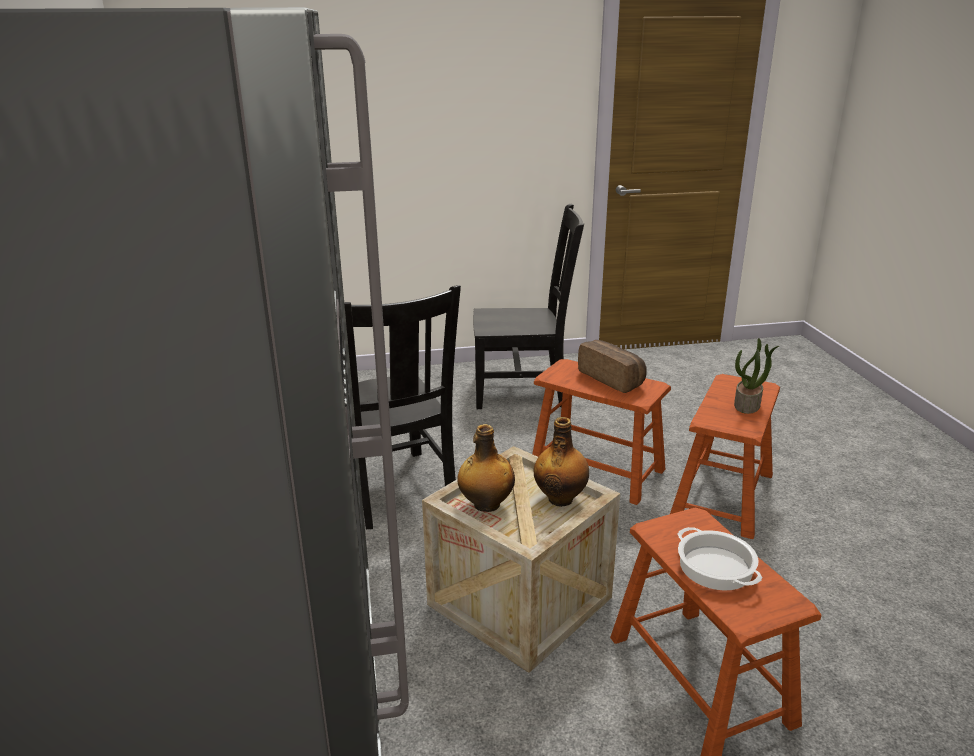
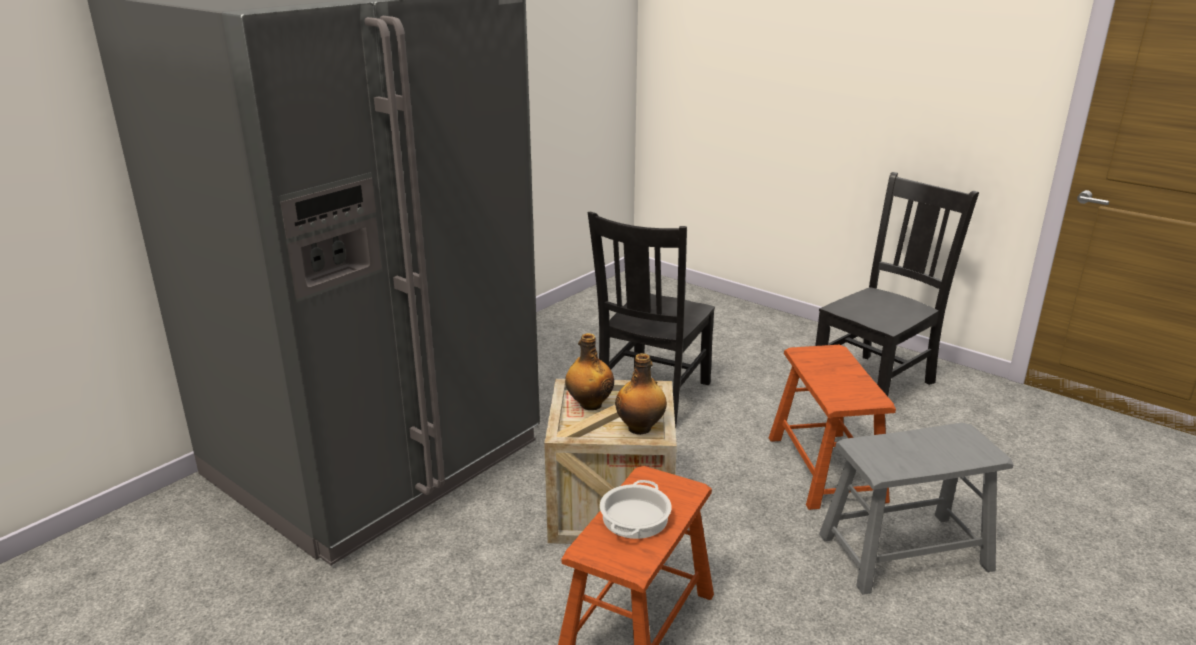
camera: 50 degrees right, 0 degrees up
(524, 391) = (875, 382): black chair -> black chair turned 90 degrees counterclockwise
(613, 378) = (850, 378): bread -> none
(722, 495) = (904, 552): brown stool -> grey stool
(747, 405) = (930, 456): potted plant -> none

